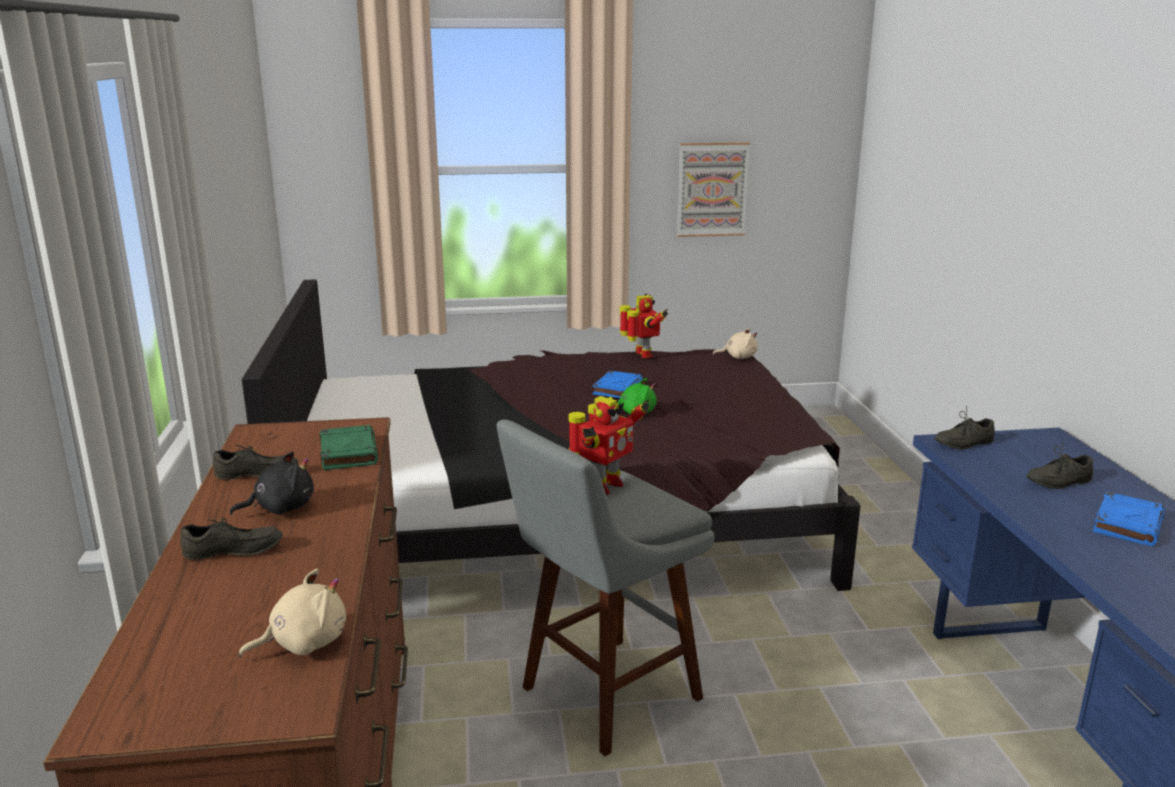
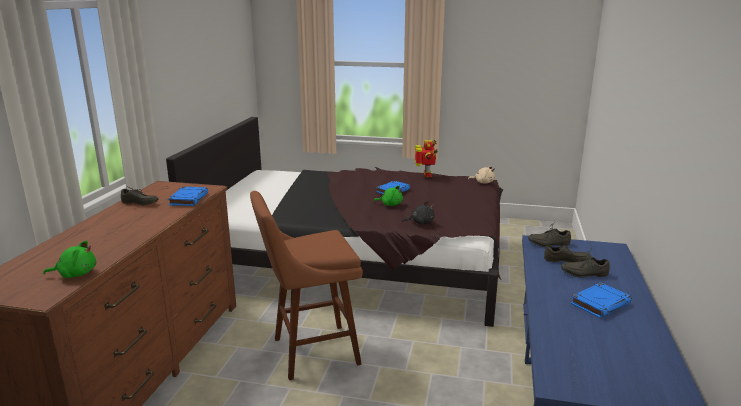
camera: 20 degrees right, 0 degrees up
(233, 552) = (92, 233): grey shoe -> grey shoe (567, 261)
(280, 508) = (132, 218): black plush toy -> black plush toy (420, 223)
(303, 643) = (76, 274): beige plush toy -> green plush toy
(348, 452) = (188, 199): green book -> blue book
(602, 698) = (310, 352): grey stool -> brown stool
(604, 486) = (316, 236): toy robot -> none
(712, 189) = (494, 81): picture -> none

